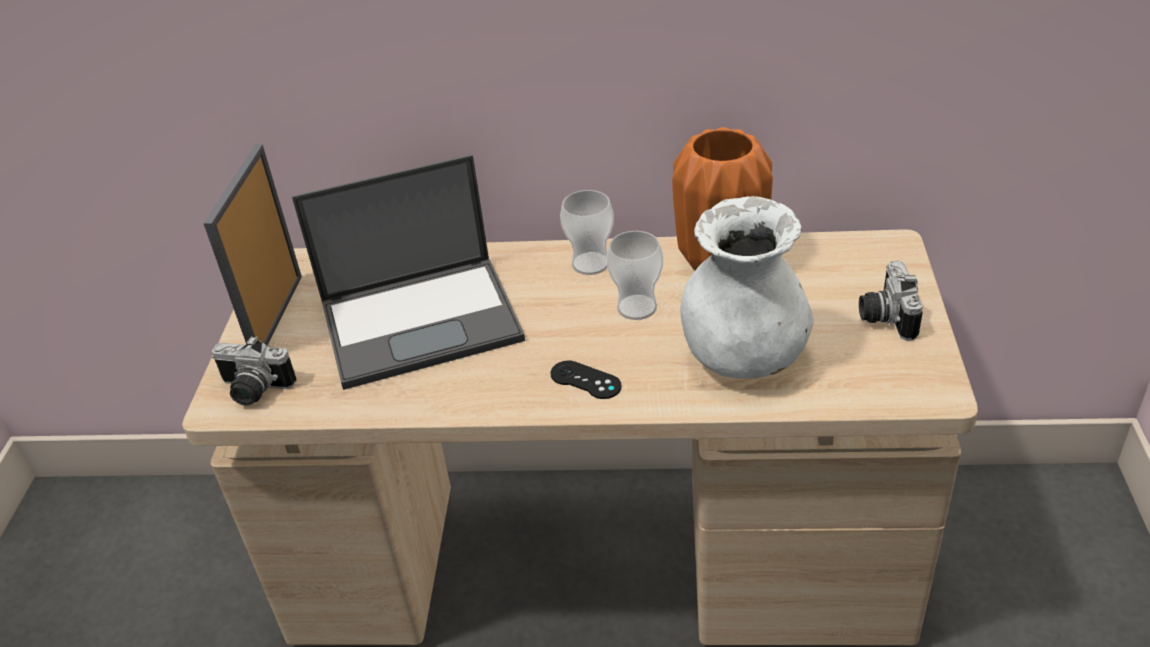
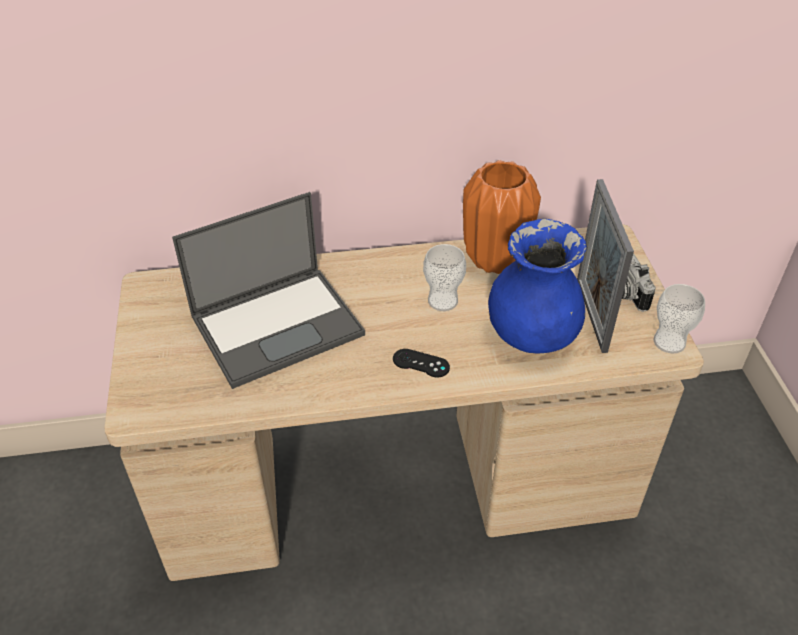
camera: 15 degrees left, 5 degrees up
(253, 391) = (157, 397): camera -> none
(278, 317) = (157, 331): picture frame -> picture frame (591, 314)
(590, 264) = (397, 267): cup -> cup (669, 342)
(743, 357) = (532, 335): white vase -> blue vase

